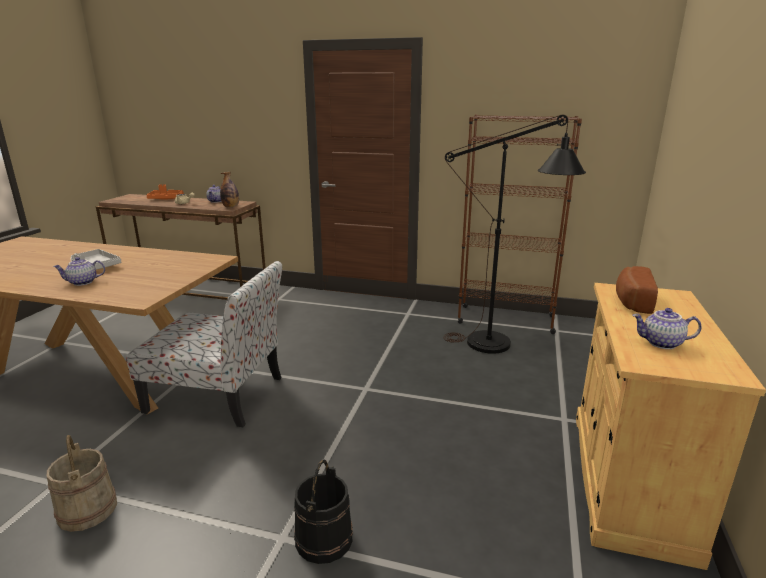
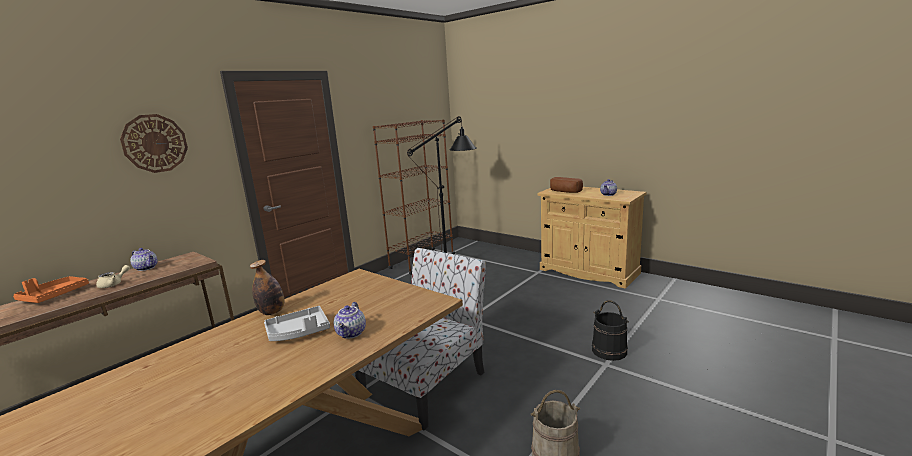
camera: 65 degrees left, 5 degrees down
(231, 207) = (195, 261): bottle -> bottle (272, 312)
(245, 104) = (155, 143): none -> wall clock

